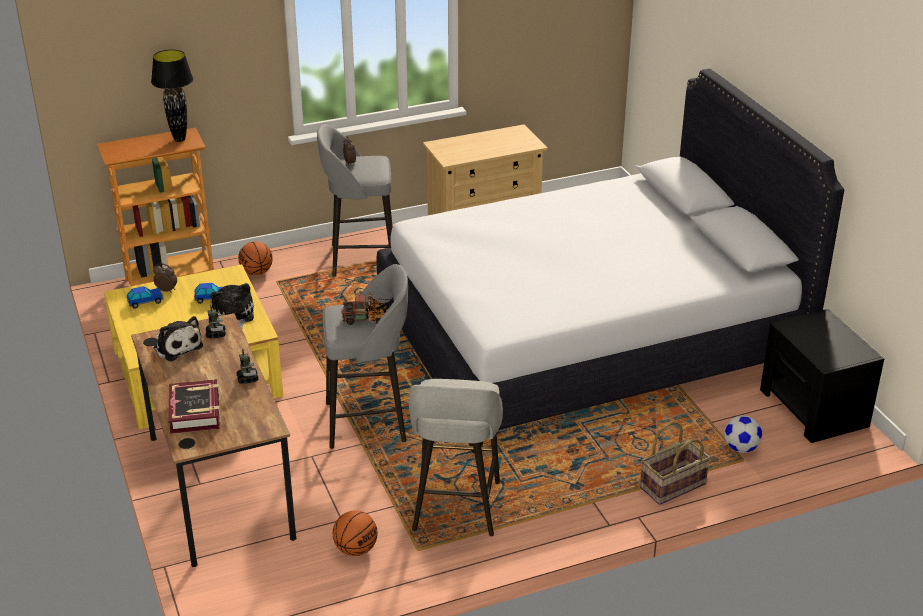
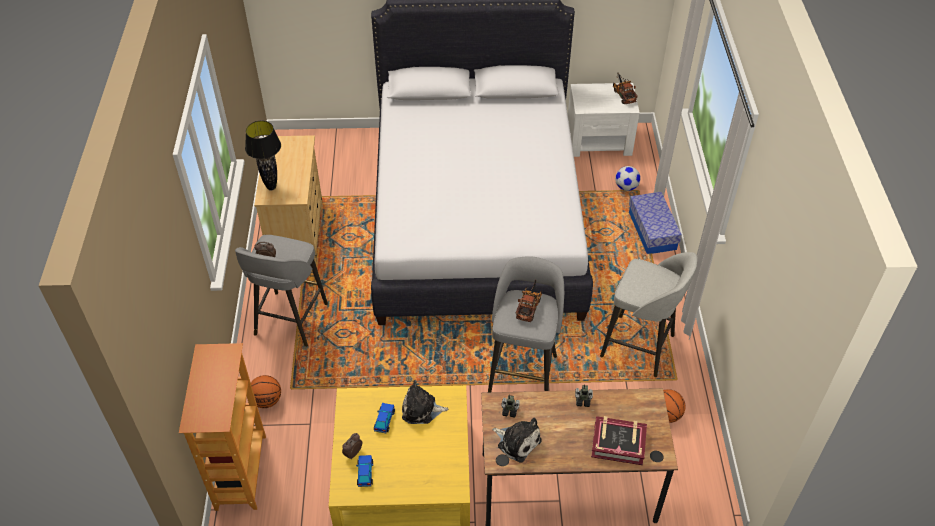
camera: 70 degrees left, 15 degrees up
(177, 346) = (517, 441): plush toy -> plush toy turned 60 degrees clockwise
(179, 139) = (214, 361): black table lamp -> black table lamp (271, 187)
(673, 486) = (652, 231): basket -> storage box
(814, 408) = (599, 141): black nightstand -> white nightstand
(849, 354) = (623, 94): none -> toy truck

